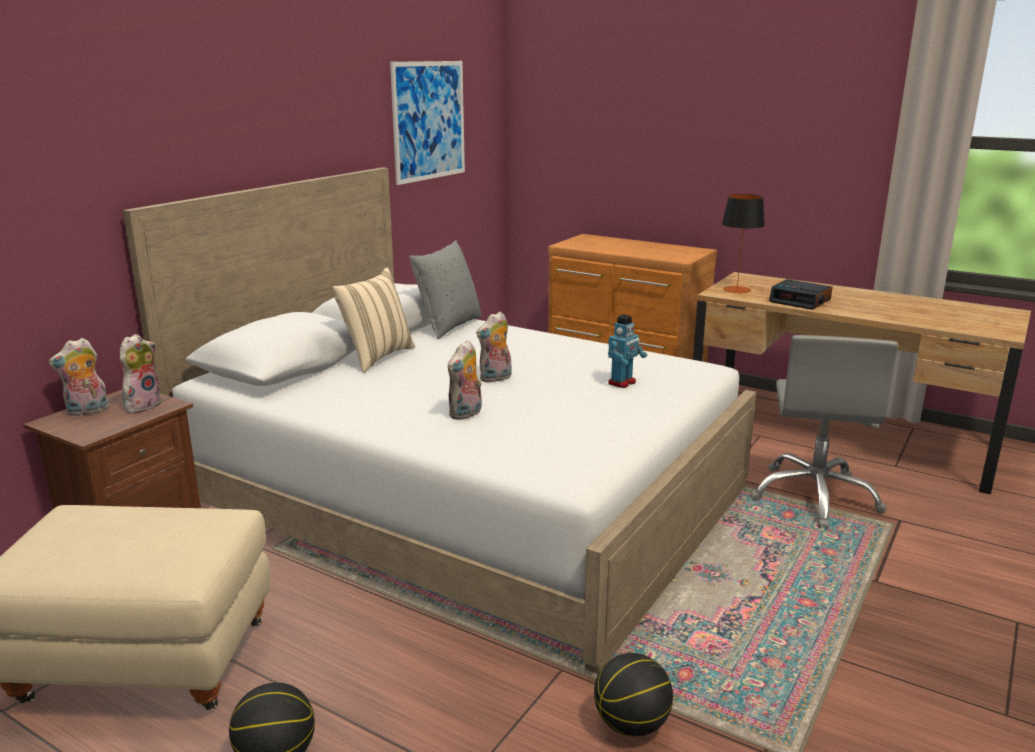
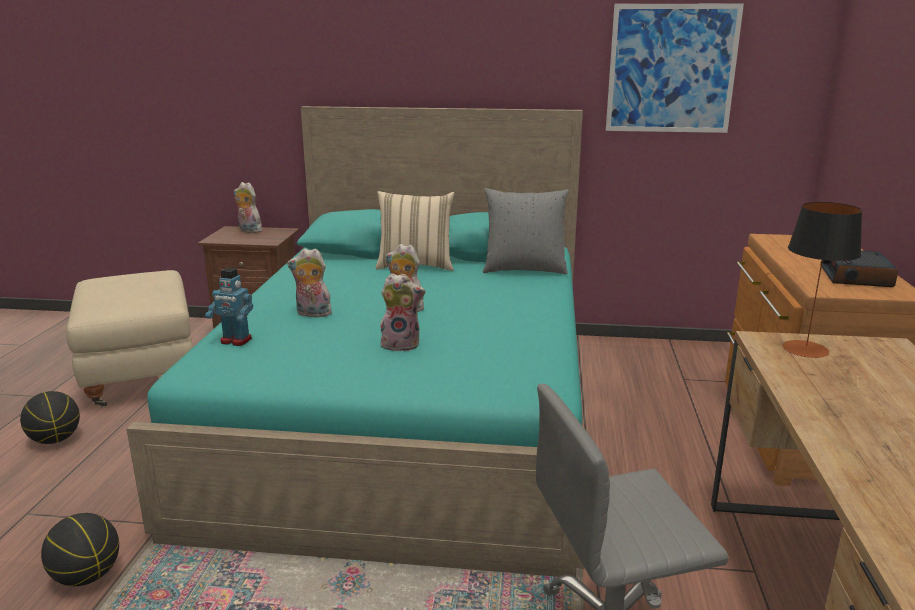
camera: 65 degrees right, 0 degrees up
(143, 405) = (266, 237): plush toy -> plush toy (401, 344)
(466, 496) = (412, 414): white bed -> turquoise bed
(622, 383) = (445, 357): toy robot -> toy robot (235, 341)
(800, 301) = (825, 396): alarm clock -> alarm clock (857, 277)

